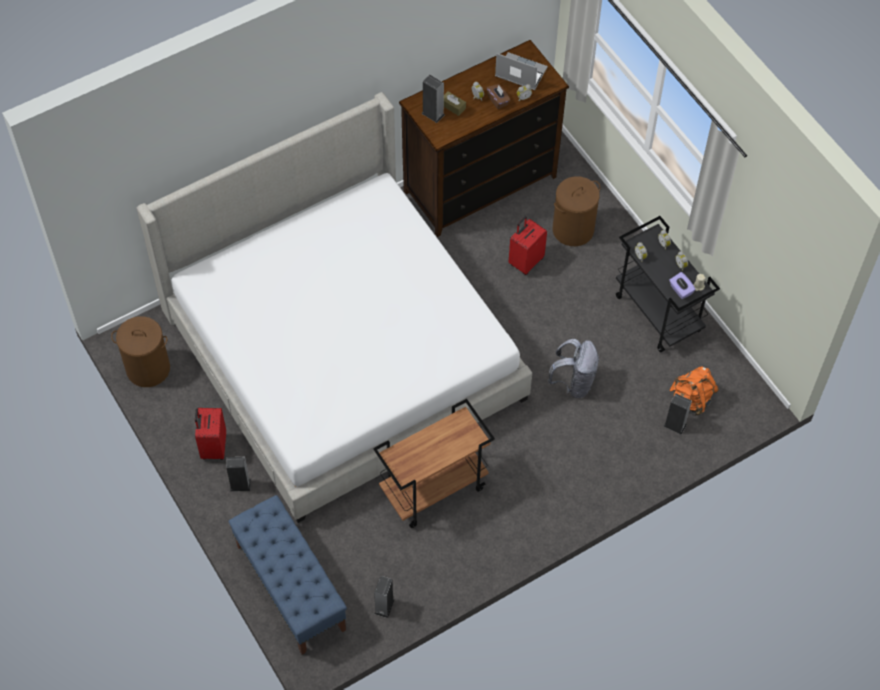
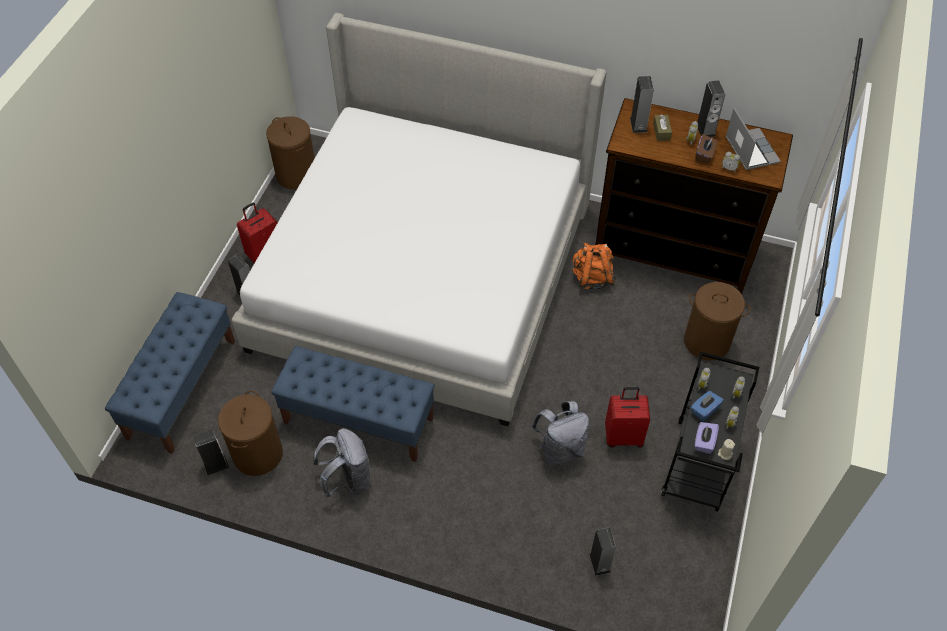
camera: 50 degrees right, 5 degrees down
(400, 572) = (258, 453): none -> brown laundry basket
(434, 488) = (359, 421): brown cart -> blue bench
(477, 81) = (705, 129): none -> speaker
(477, 529) = (348, 480): none -> grey backpack
(525, 261) = (638, 331): red suitcase -> red suitcase (623, 436)
(659, 271) = (704, 410): none -> blue tissue box
(691, 399) = (640, 557): orange backpack -> orange backpack (592, 278)

